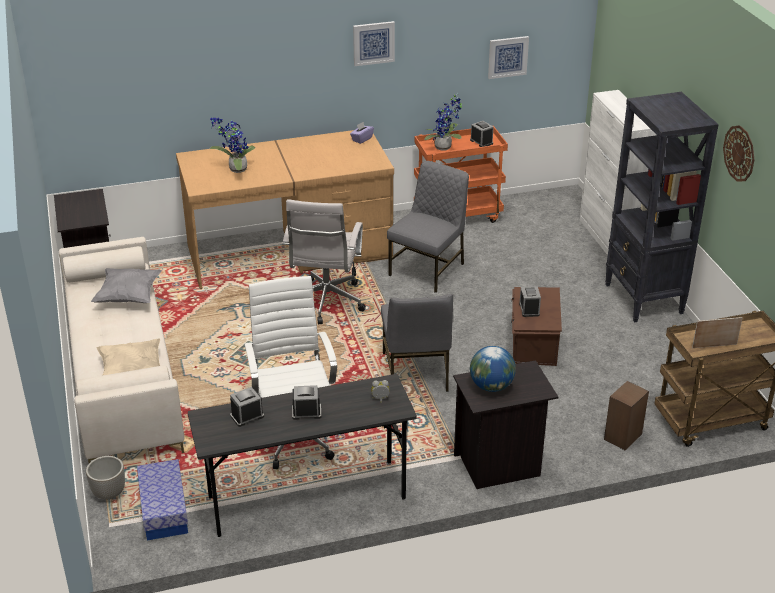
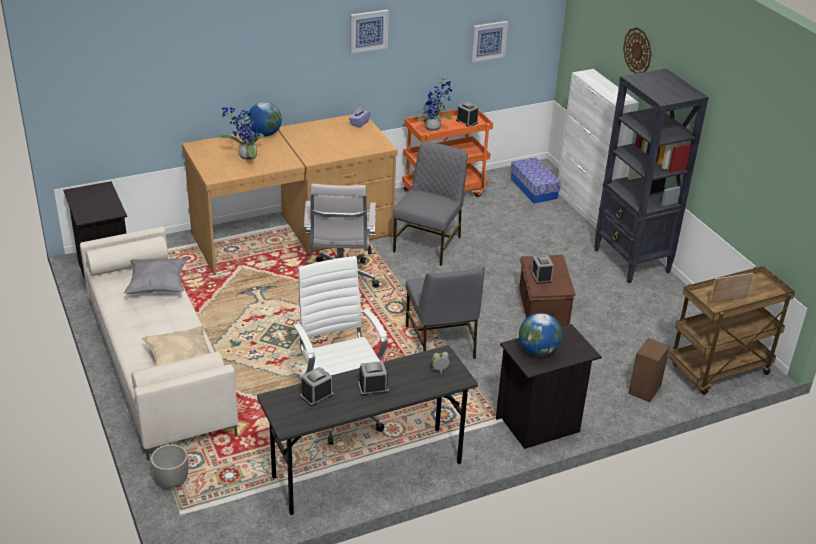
camera: 10 degrees left, 0 degrees up
(164, 510) = (231, 493): storage box -> storage box (534, 189)
(261, 147) = (265, 134): none -> globe
(739, 153) = (732, 123): wall clock -> wall clock (638, 51)

